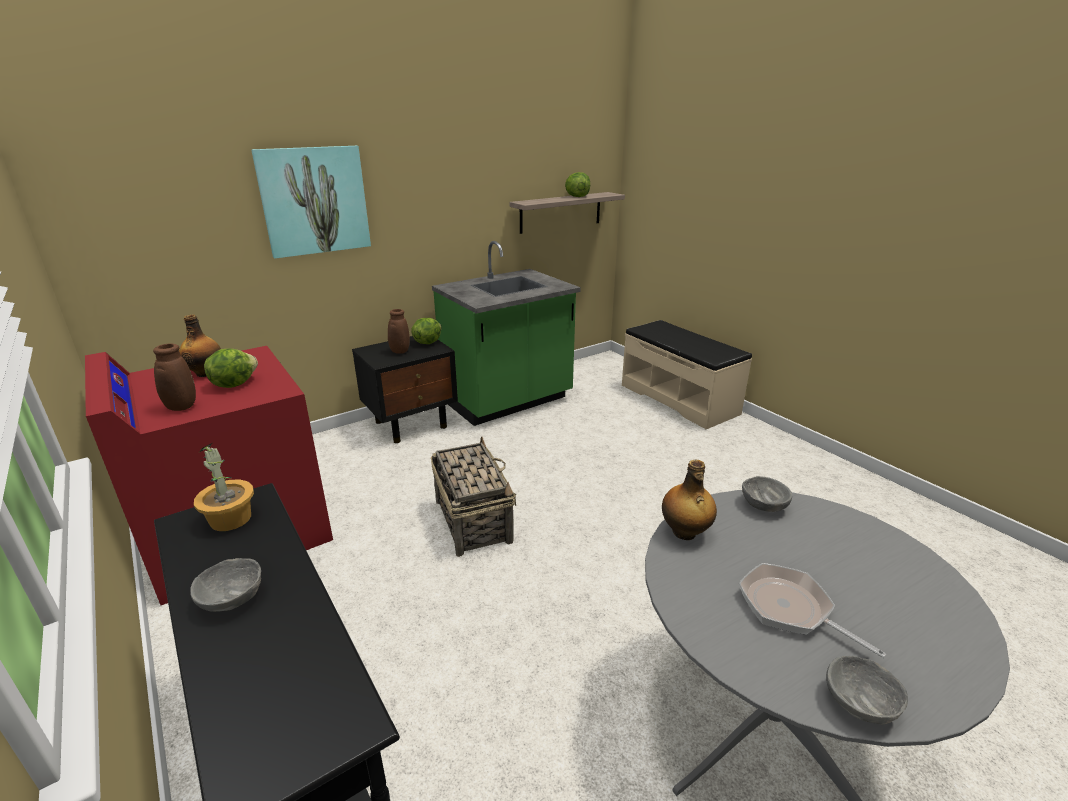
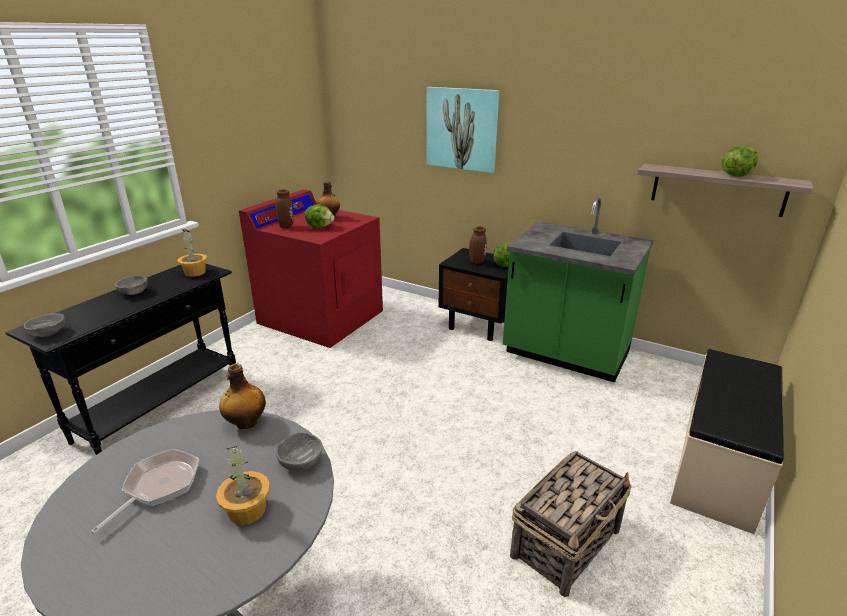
camera: 65 degrees right, 0 degrees up
(473, 520) = (383, 392): basket -> basket (566, 542)
(833, 546) = (247, 511): none -> potted plant
(859, 703) = (59, 525): grey bowl -> grey bowl (48, 333)

